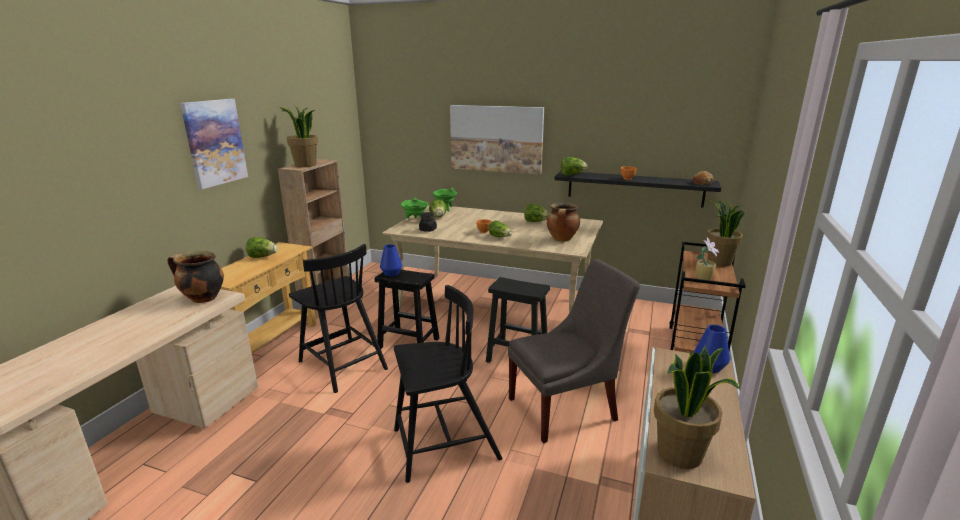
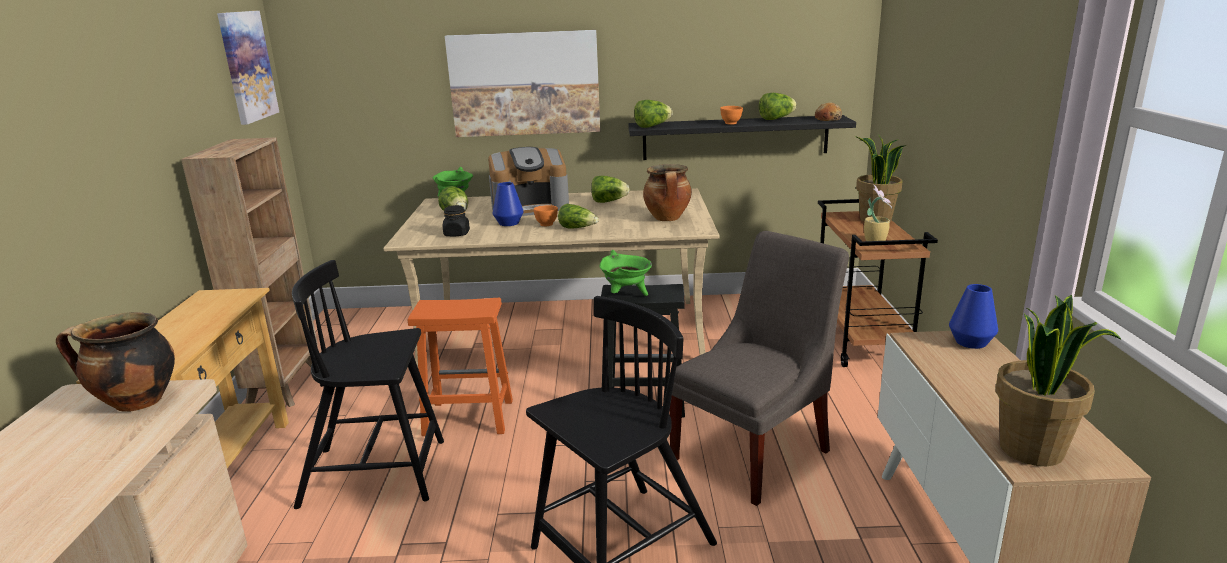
camera: 20 degrees left, 0 degrees up
(214, 142) = (76, 115): picture -> picture (247, 66)
(262, 257) = (189, 318): lettuce -> lettuce (776, 119)
(305, 165) = (229, 149): potted plant -> none
(342, 364) = (377, 473): black chair -> black chair turned 150 degrees clockwise
(391, 273) = (431, 308): blue vase -> blue vase (508, 223)
(407, 343) = (467, 418): black stool -> orange stool
(415, 221) = (424, 224): green cooking pot -> green cooking pot (626, 295)
(485, 218) = (530, 207): none -> coffee machine

